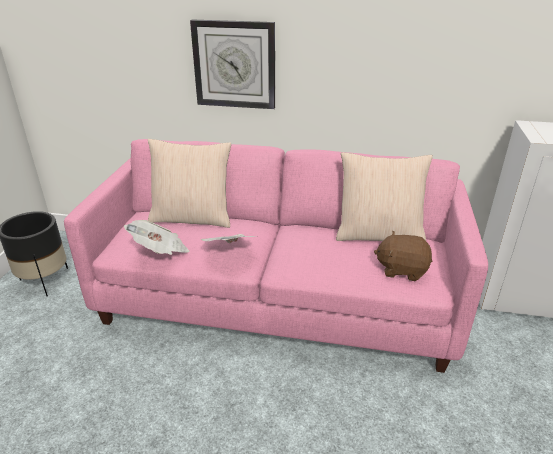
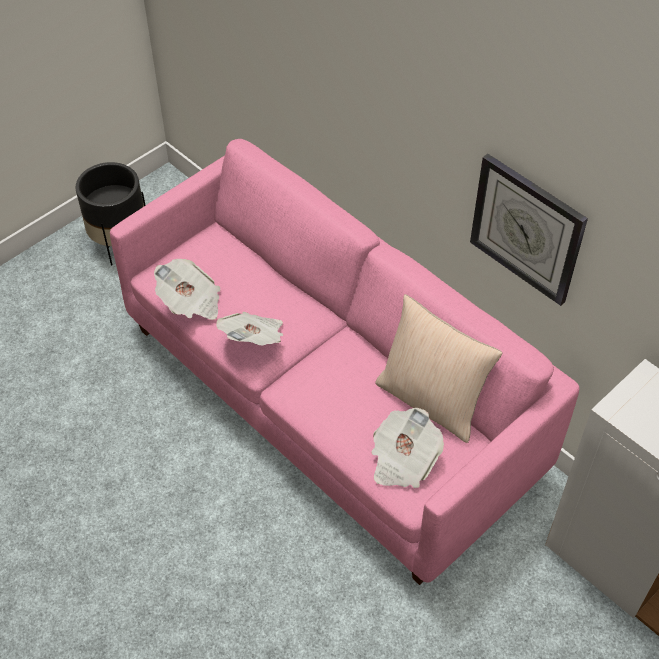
camera: 35 degrees right, 20 degrees up
(192, 218) = (257, 267): beige pillow -> none
(234, 65) = (355, 111): wall clock -> wall clock (527, 229)
(402, 269) = (403, 460): brown plush toy -> newspaper

